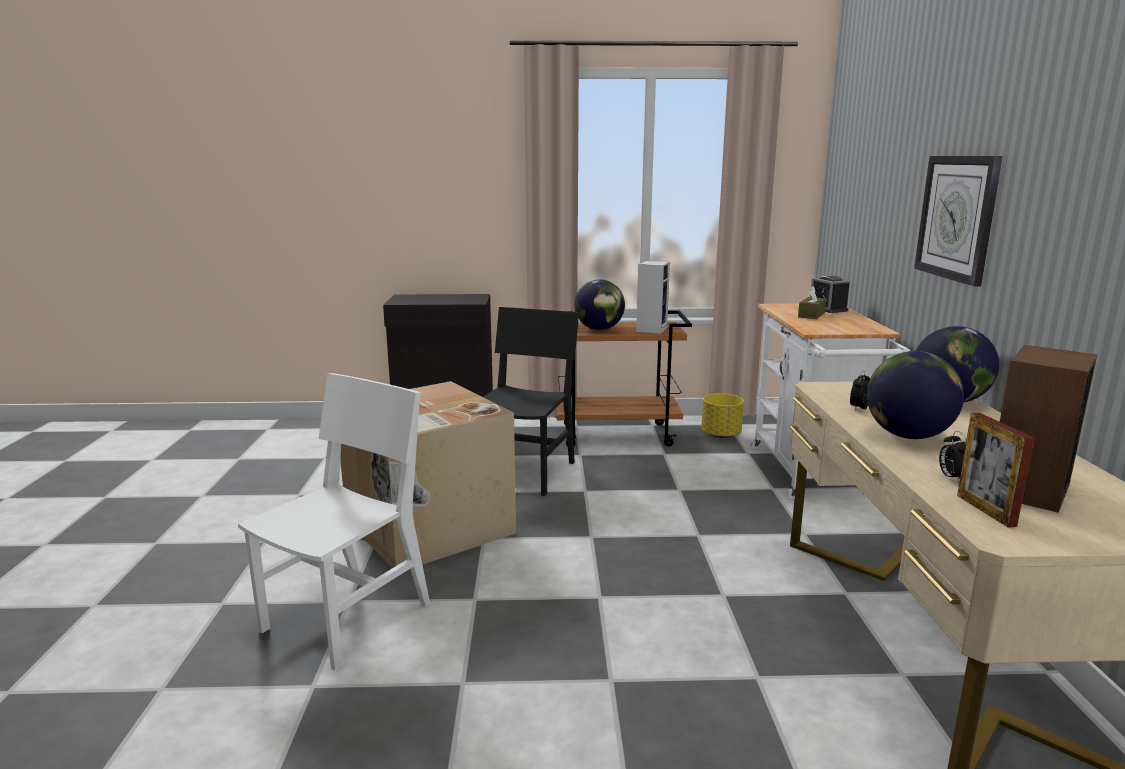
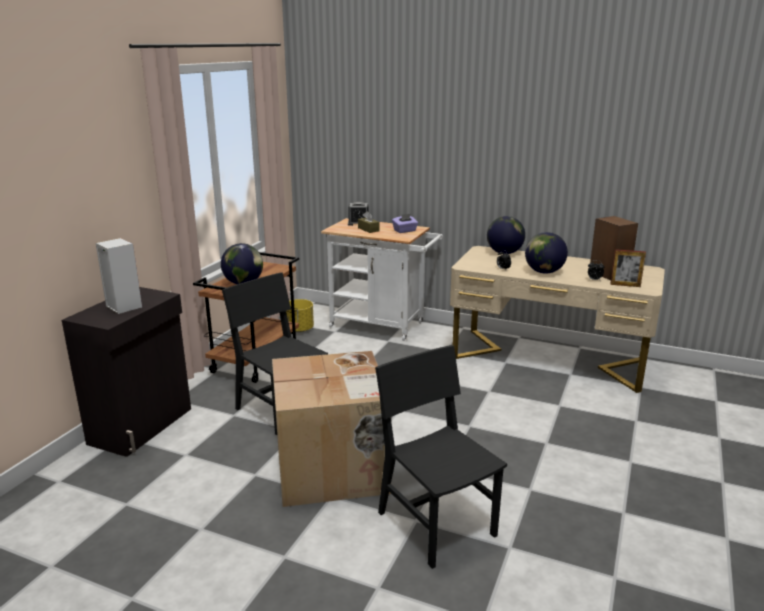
camera: 65 degrees left, 5 degrees up
(347, 617) = (436, 523): white chair -> black chair
(651, 329) = (268, 271): speaker -> speaker (122, 306)
(847, 327) = (405, 231): none -> purple tissue box
(957, 217) = (465, 161): wall clock -> none

